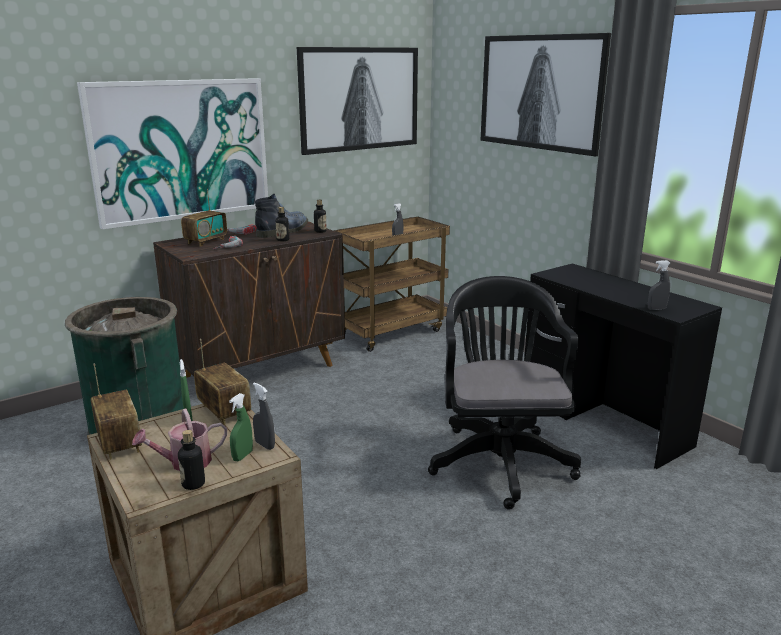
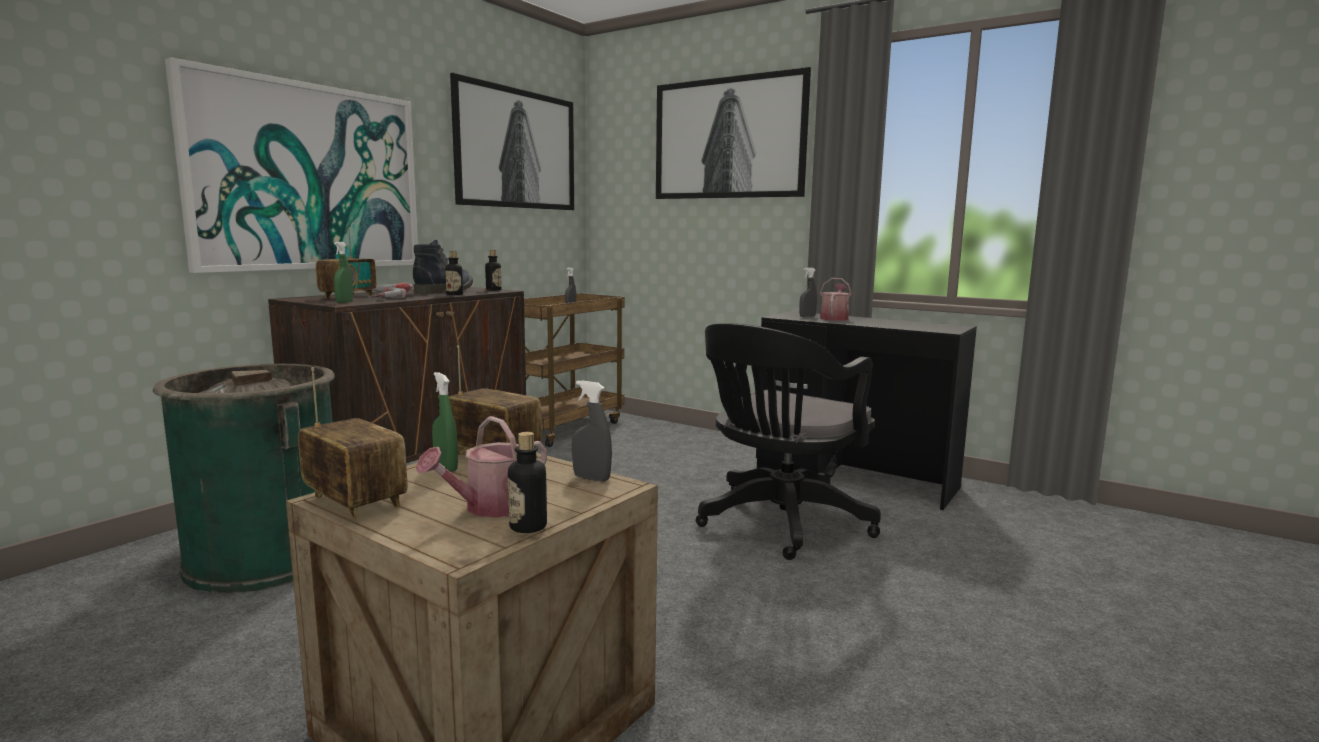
camera: 20 degrees left, 10 degrees down
(242, 456) = (571, 491): green spray bottle -> green spray bottle (344, 302)
(499, 459) = (779, 524): black office chair -> black office chair turned 120 degrees counterclockwise
(596, 281) = (834, 318): none -> watering can
(656, 309) = (922, 328): grey spray bottle -> grey spray bottle (807, 316)

